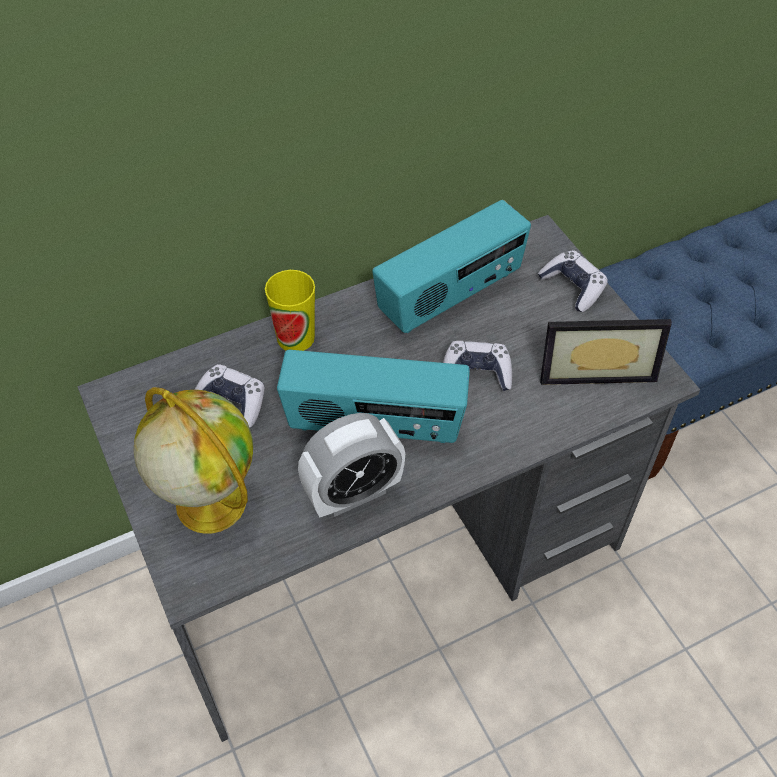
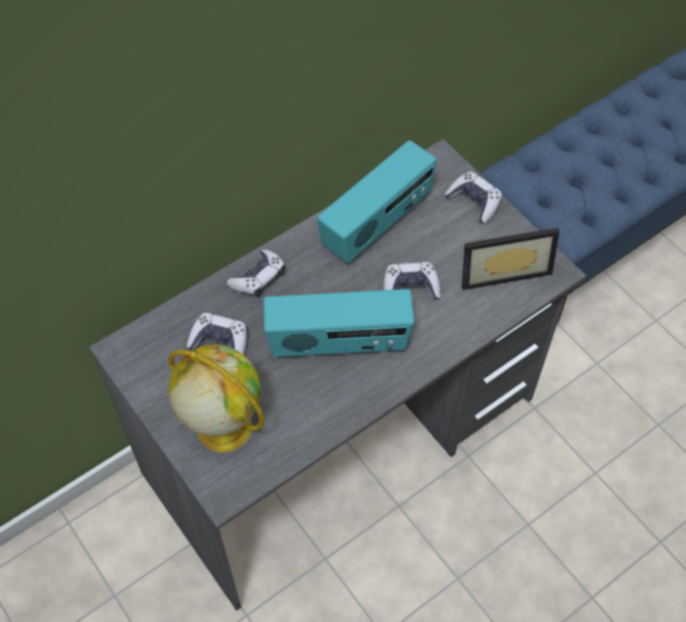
camera: 10 degrees left, 5 degrees up
(295, 337) = (258, 278): cup -> game controller
(353, 493) = (334, 402): alarm clock -> none

